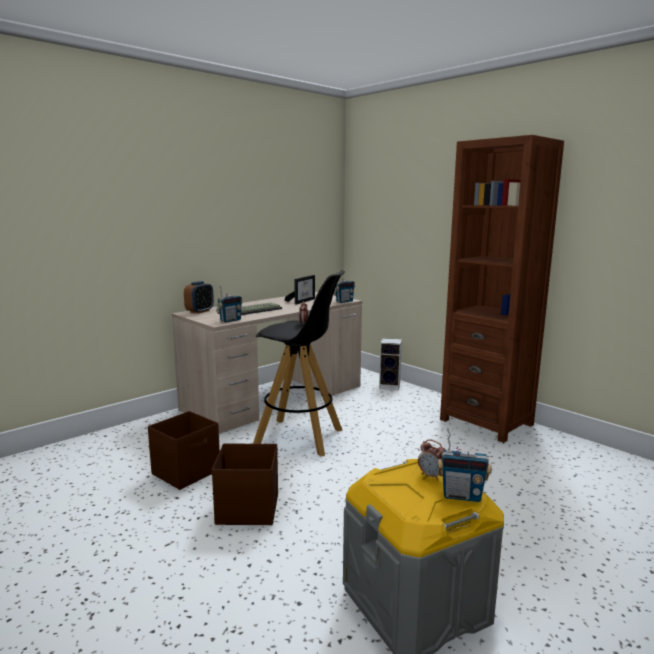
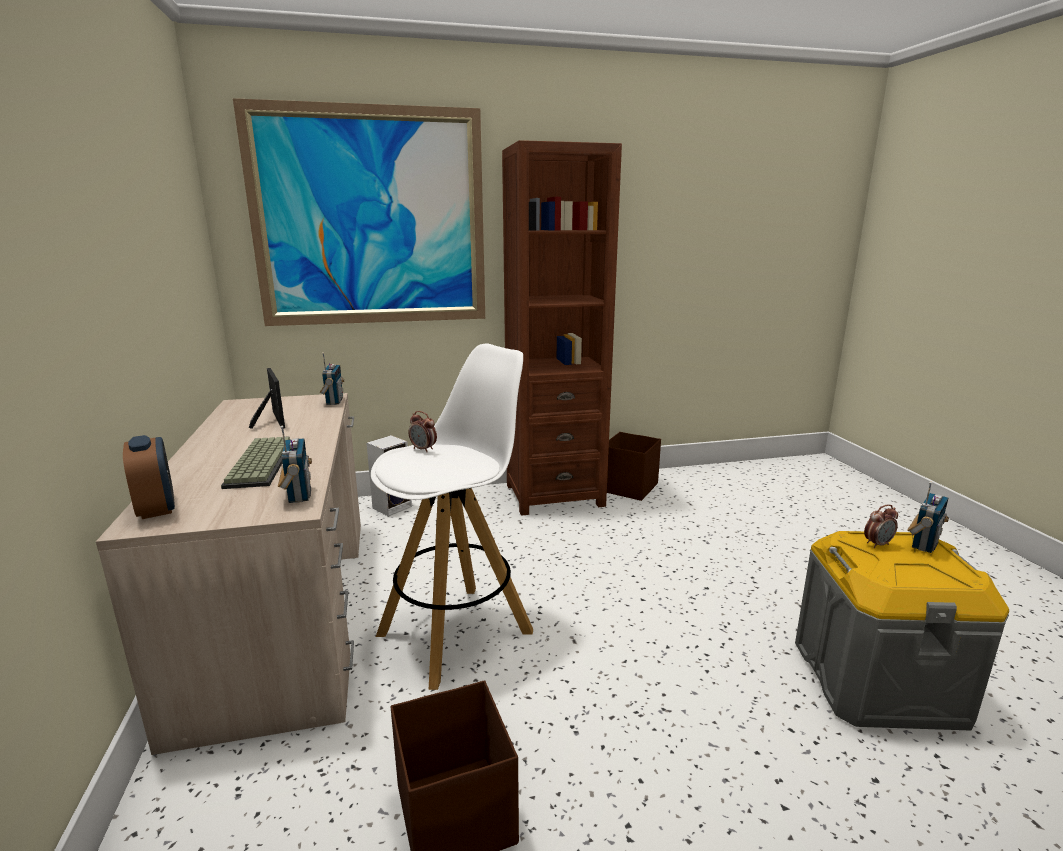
camera: 60 degrees left, 5 degrees up
(247, 509) = (634, 763): brown storage box -> brown storage box (628, 488)
(300, 437) = (457, 632): black stool -> white stool
(412, 197) = (371, 218): none -> picture

